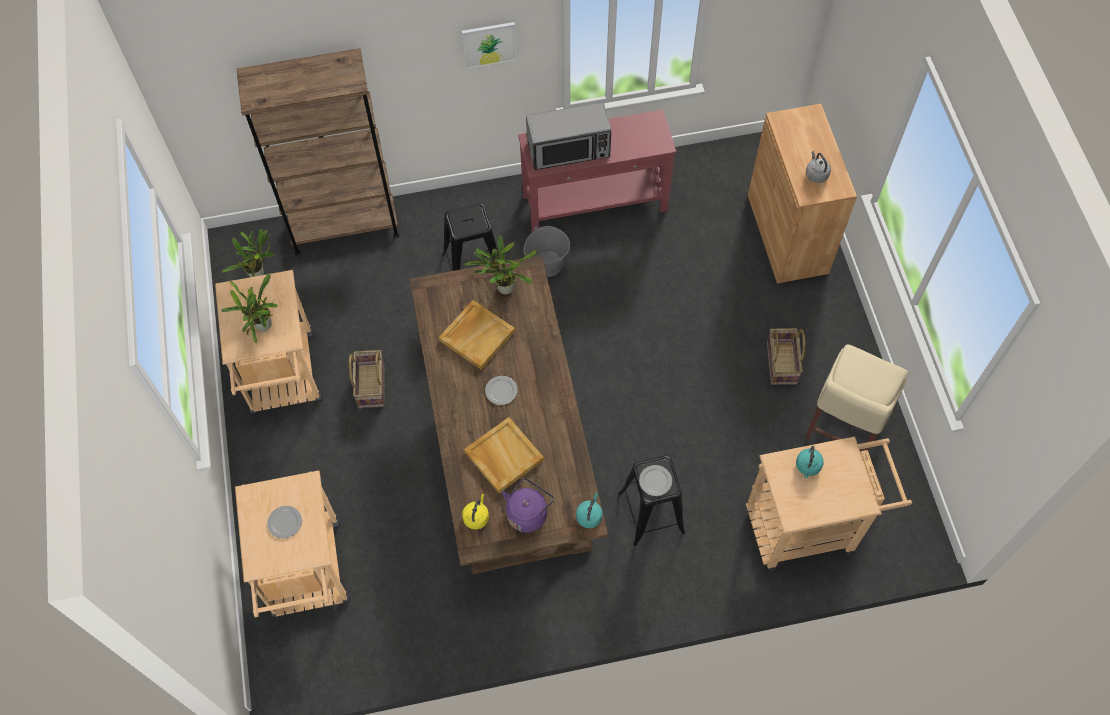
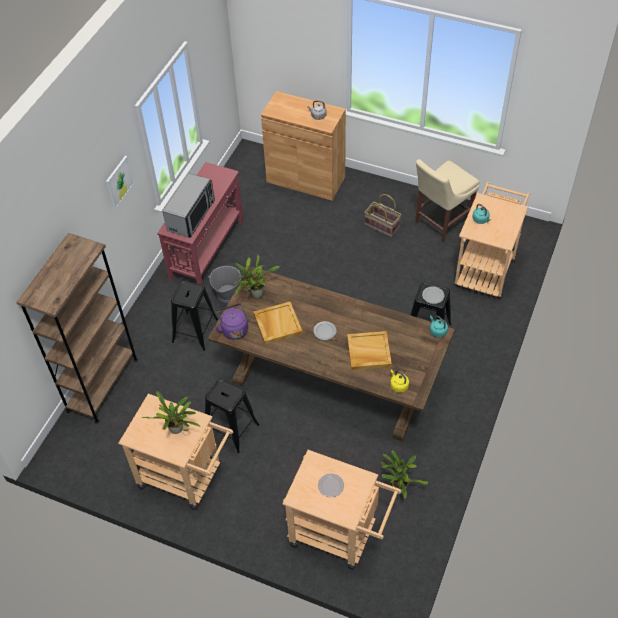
camera: 55 degrees left, 10 degrees down
(259, 274) = (92, 452): potted plant -> potted plant (398, 487)
(370, 385) = (231, 429): basket -> black stool
(528, 513) = (414, 359): purple kettle -> purple kettle (234, 329)
(842, 428) = (440, 223): beige chair -> beige chair turned 75 degrees clockwise

